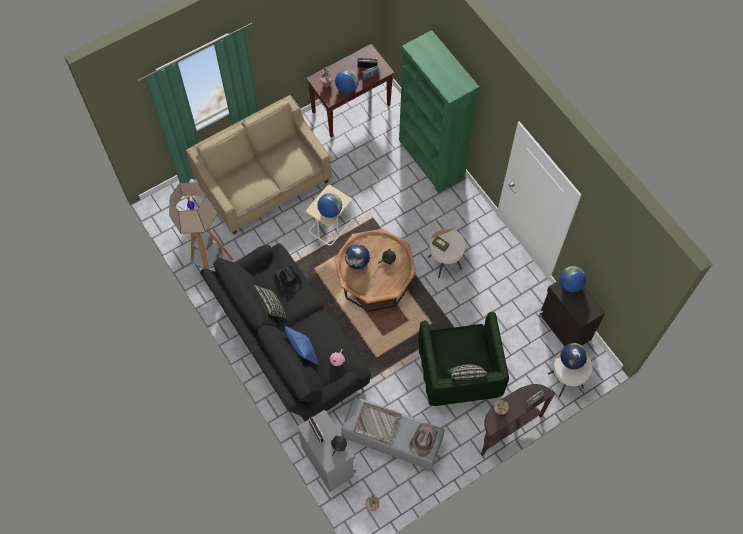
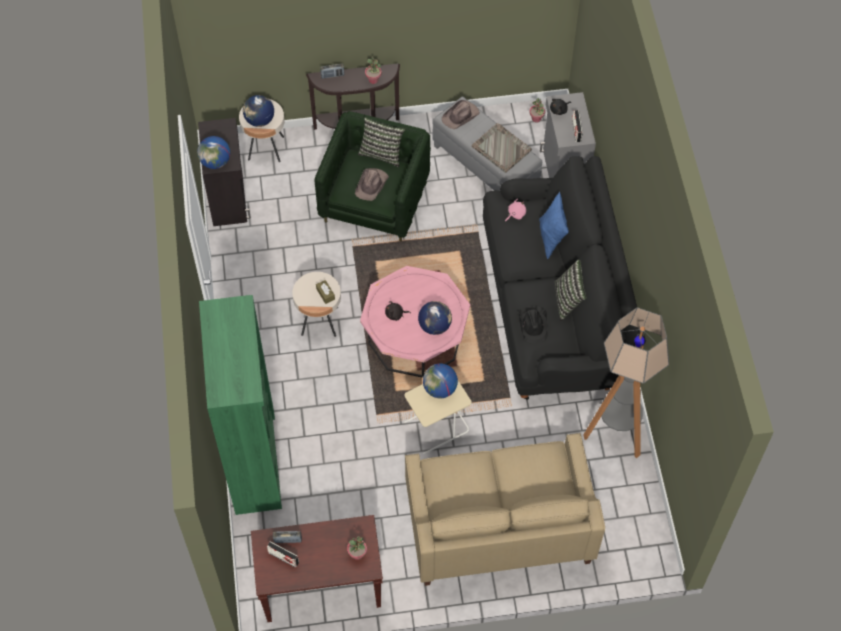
camera: 155 degrees left, 5 degrees down
(347, 88) = (332, 534): globe -> none
(375, 279) = (415, 336): brown coffee table -> pink coffee table
(457, 345) = (372, 185): none -> brown hat

